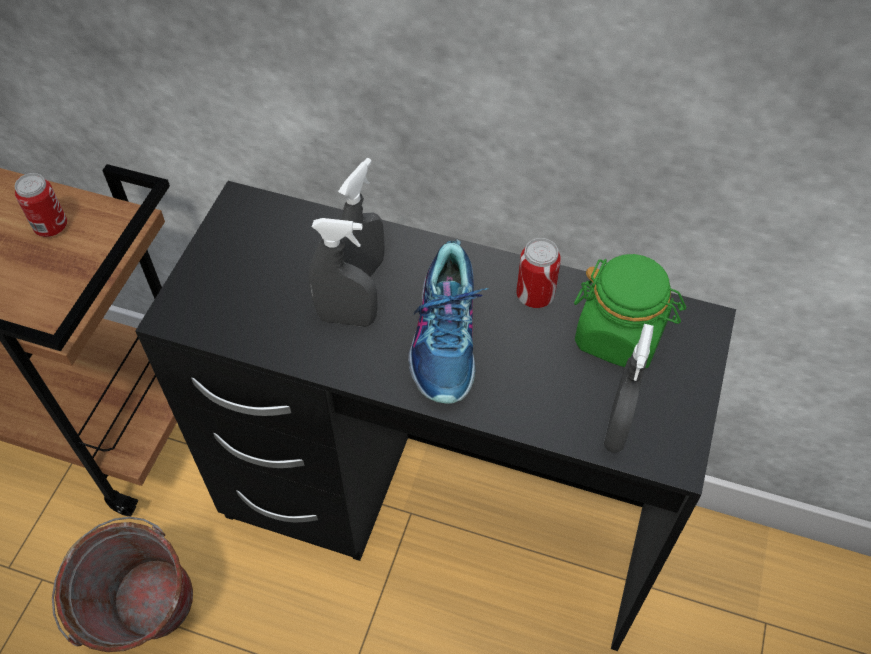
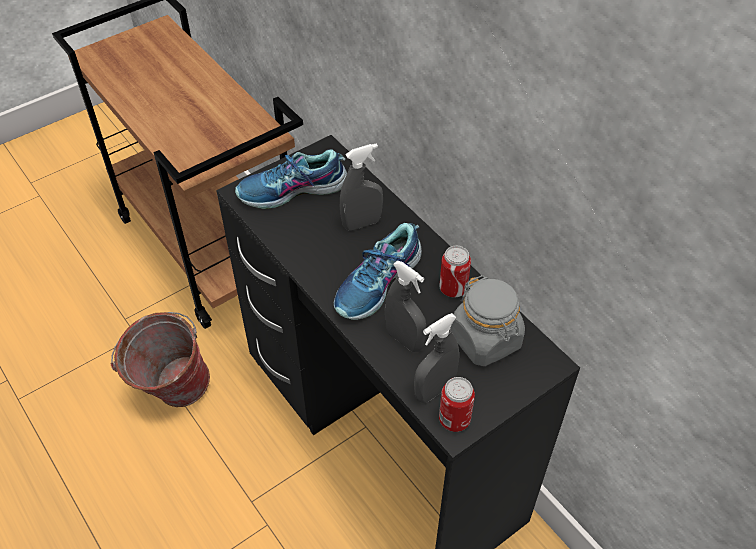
camera: 35 degrees right, 5 degrees down
(51, 227) = (230, 119): can -> can (454, 420)
(241, 278) = (293, 191): none -> shoe
(347, 318) = (331, 242): grey spray bottle -> grey spray bottle (404, 339)
(620, 335) = (486, 340): green jar -> grey jar

